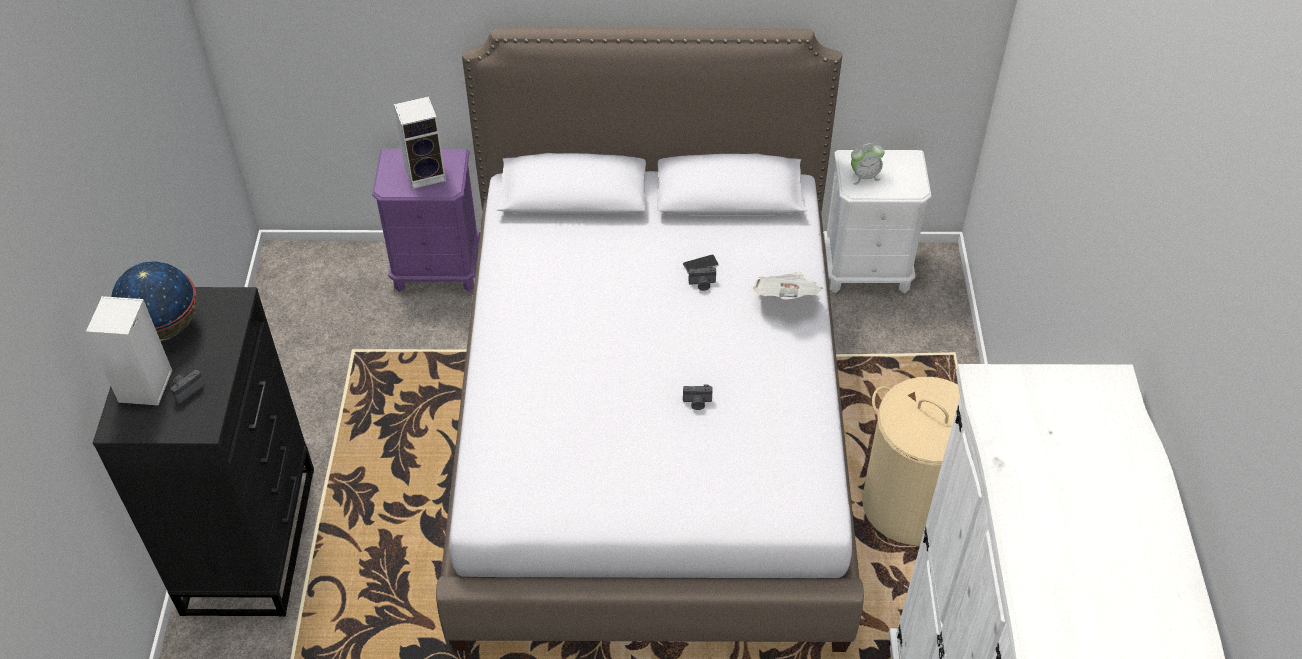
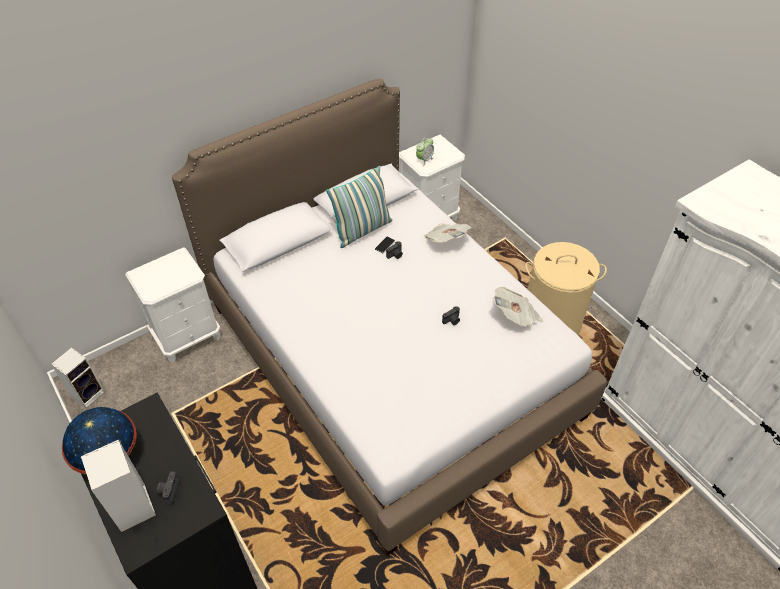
camera: 35 degrees left, 0 degrees up
(427, 173) = (170, 273): speaker -> speaker (88, 393)
(437, 269) = (187, 336): purple nightstand -> white nightstand
(689, 231) = (362, 230): none -> pillow
(784, 442) = (515, 316): none -> newspaper

